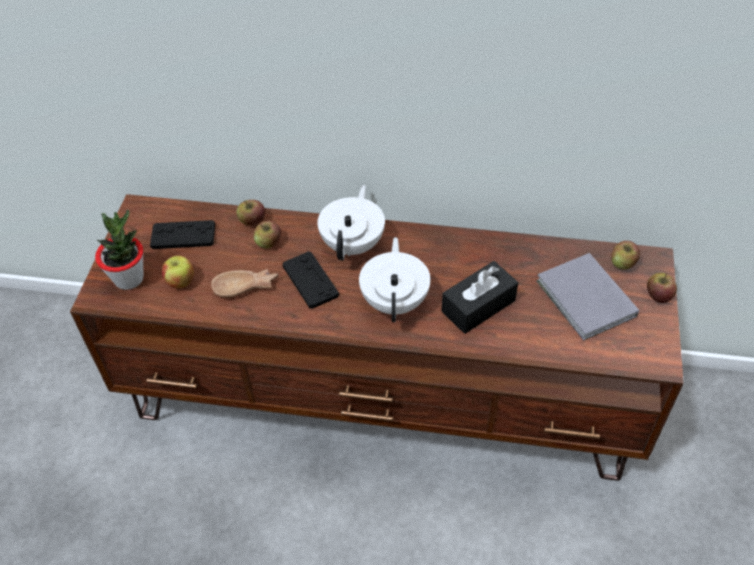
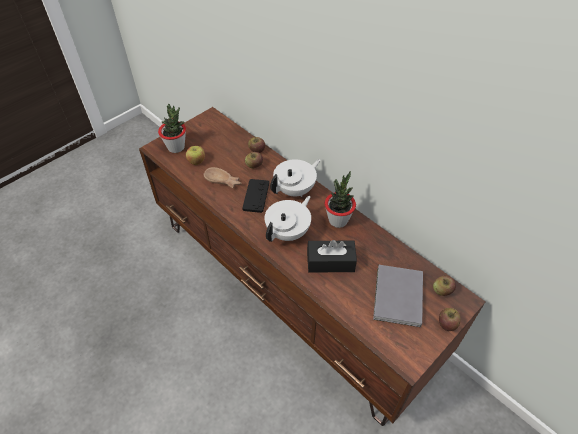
camera: 35 degrees right, 0 degrees up
(183, 236) = (218, 140): black game controller -> none
(440, 251) = (338, 220): none -> potted plant

